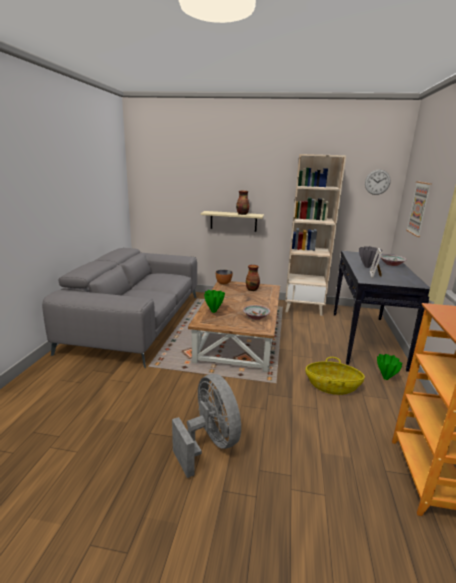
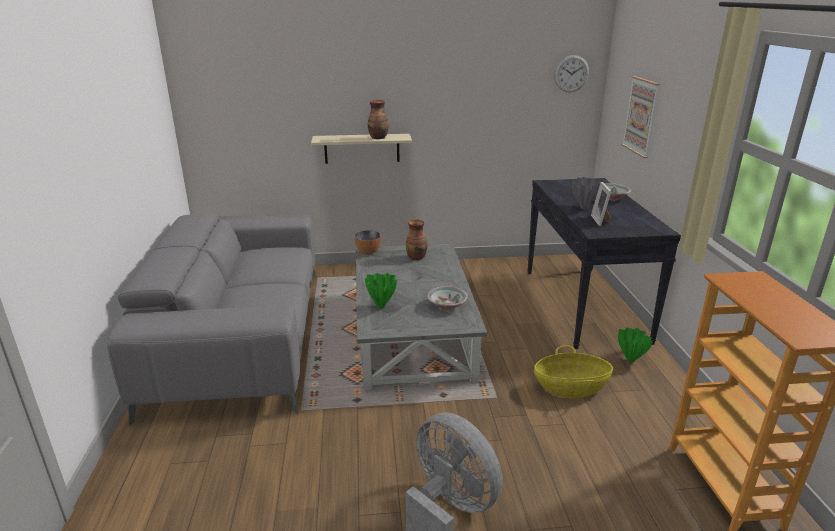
camera: 15 degrees left, 5 degrees up
(238, 335) = (411, 331): brown coffee table -> grey coffee table
(303, 308) = (482, 268): beige bookcase -> none

